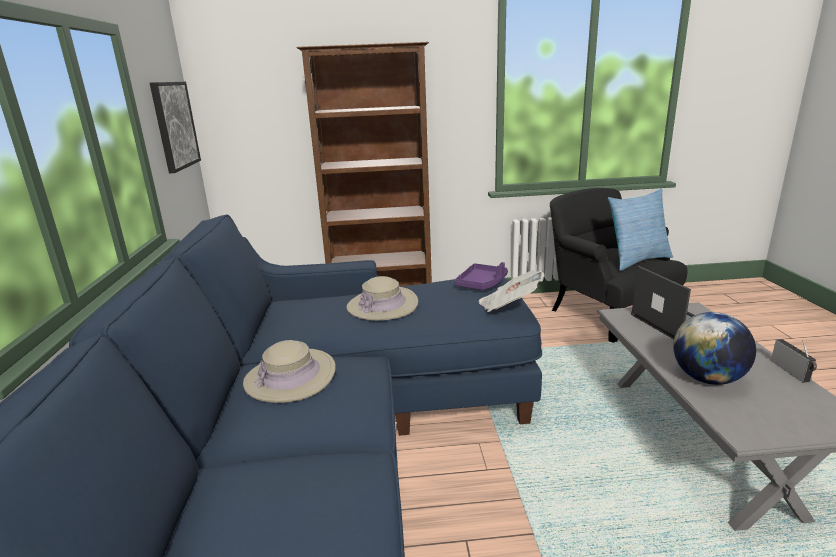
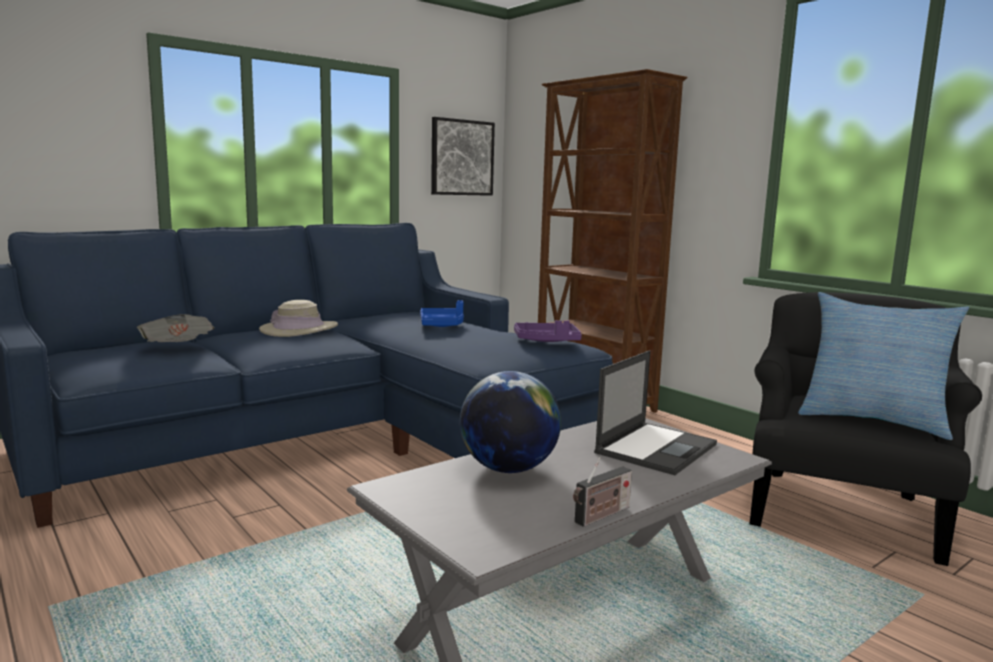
camera: 55 degrees right, 10 degrees down
(382, 305) = (442, 325): beige hat -> blue tray
(509, 306) = (503, 353): newspaper -> newspaper (178, 349)

